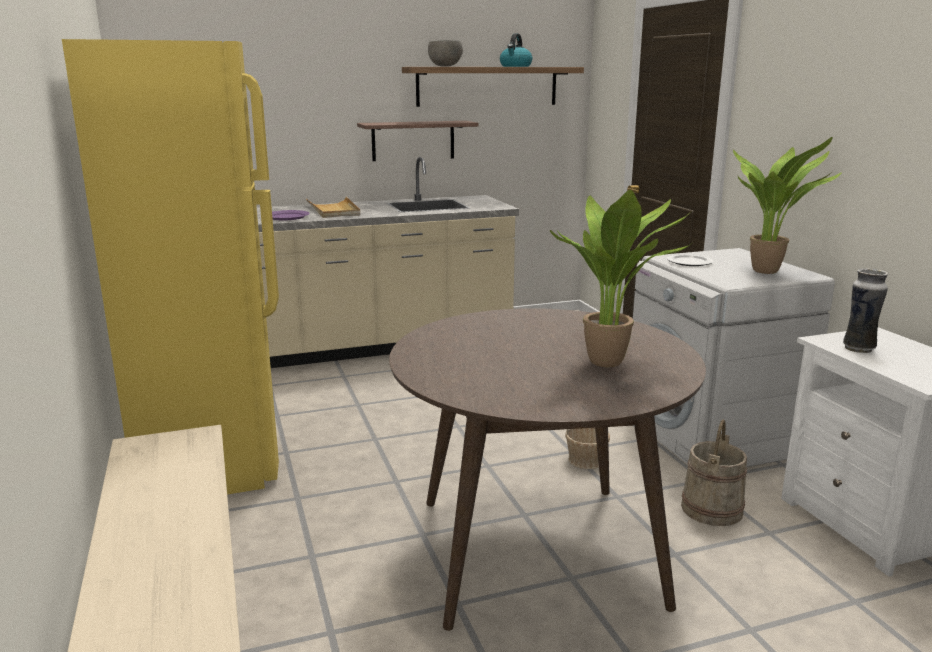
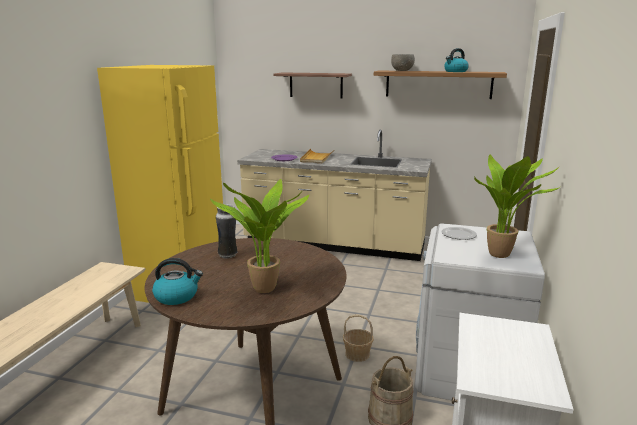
camera: 35 degrees right, 0 degrees up
(413, 140) = (382, 118): shelf -> shelf (316, 85)
(522, 400) = (177, 296): none -> kettle
(859, 349) = (487, 336): vase -> vase (228, 255)

